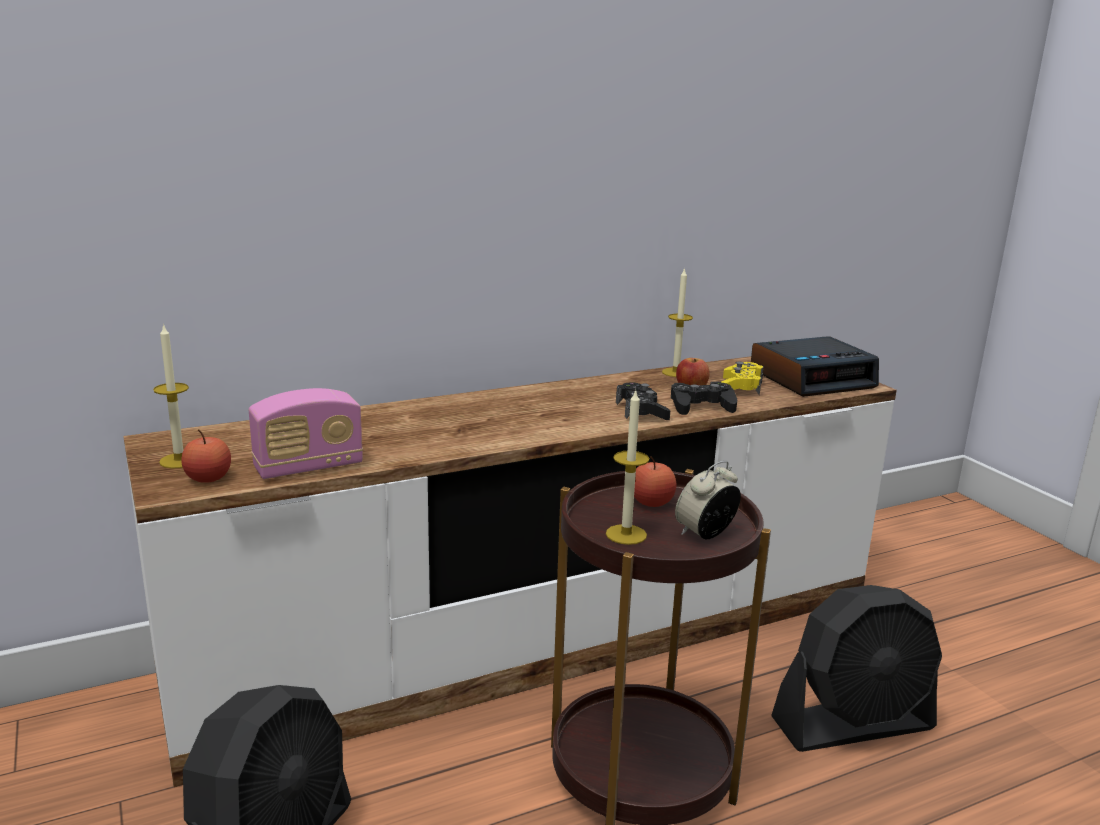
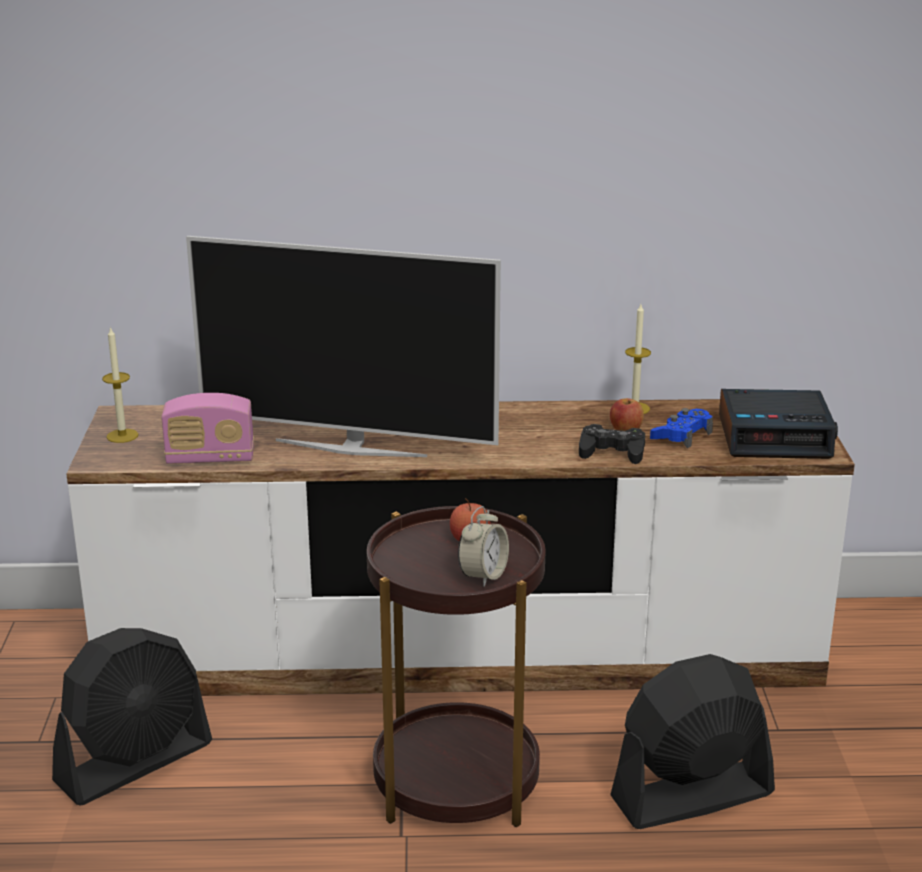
camera: 25 degrees right, 5 degrees up
(208, 478) = (131, 455): apple -> none
(455, 436) = (351, 447): none -> television
(626, 534) = (416, 563): candle -> none
(641, 411) = (547, 448): black game controller -> none
(705, 534) = (483, 575): alarm clock -> alarm clock turned 135 degrees clockwise
(740, 387) = (681, 435): yellow game controller -> blue game controller
(853, 724) = (691, 796): black fan -> black fan turned 150 degrees clockwise

